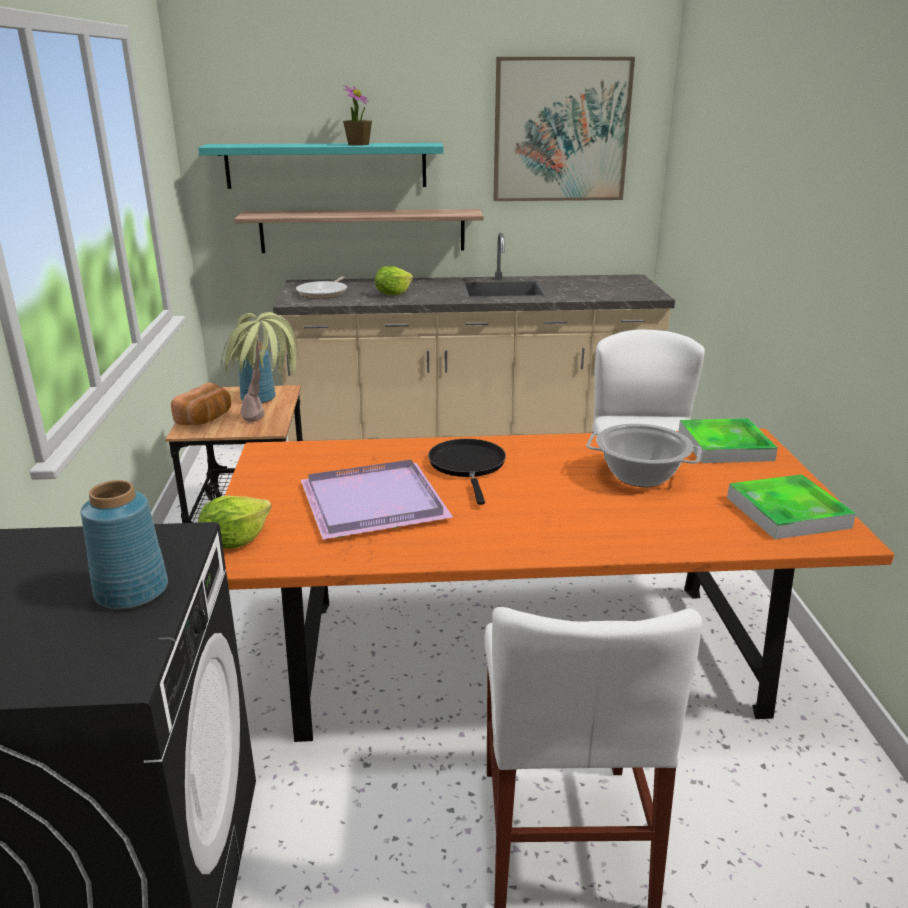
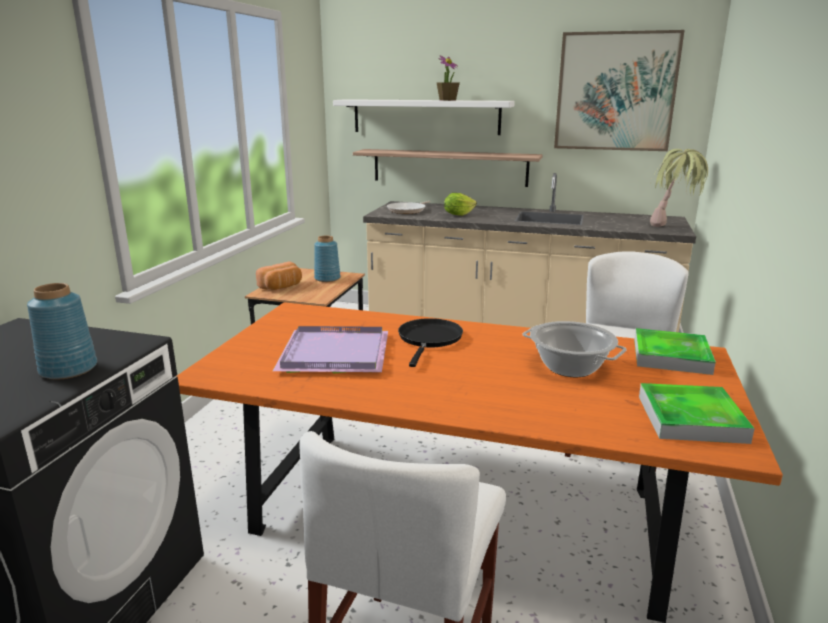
camera: 20 degrees right, 5 degrees down
(235, 541) = (216, 363): lettuce -> none
(270, 426) = (320, 297): potted plant -> potted plant (672, 229)
(326, 165) = (426, 116): turquoise shelf -> white shelf

